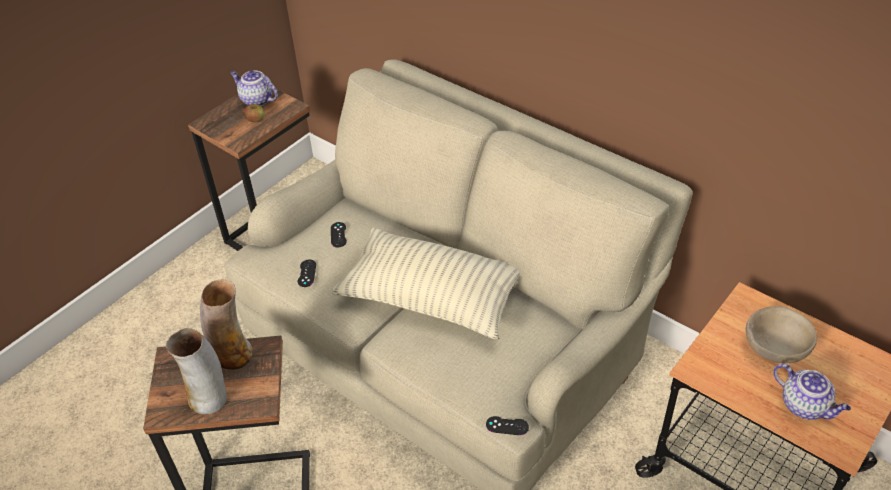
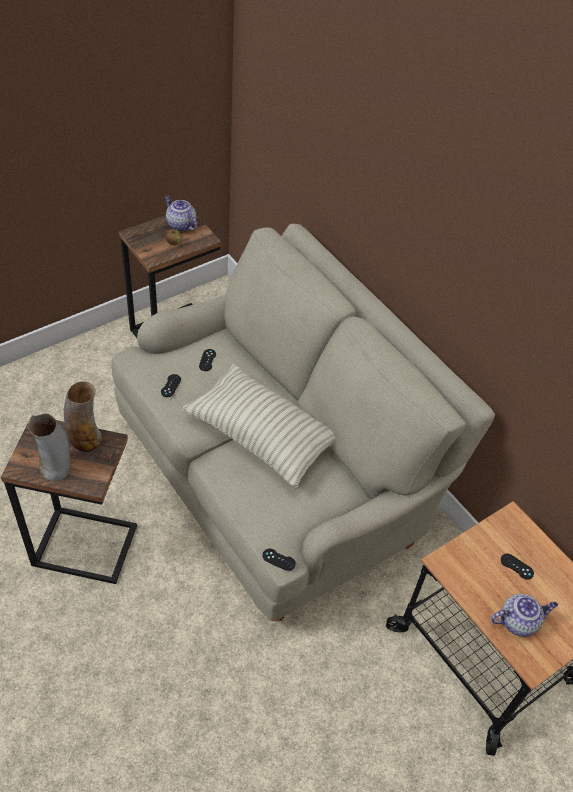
camera: 10 degrees right, 5 degrees up
(775, 348) = (517, 566): beige bowl -> black game controller
(805, 406) = (518, 621): teapot -> teapot turned 75 degrees counterclockwise

